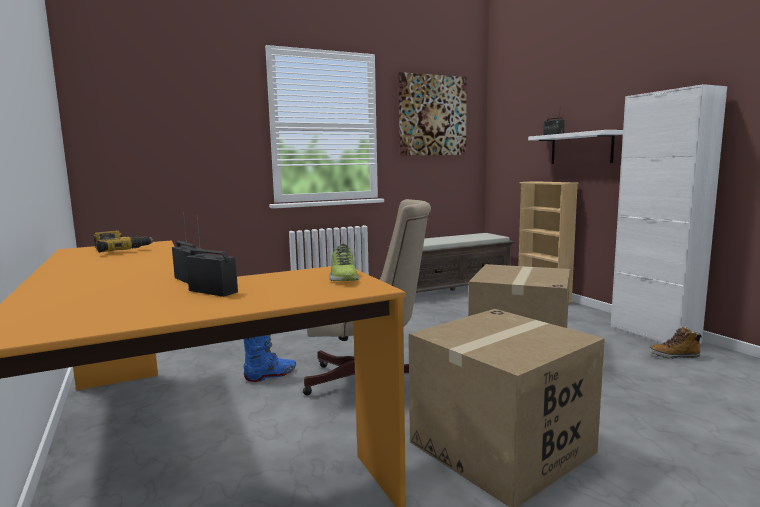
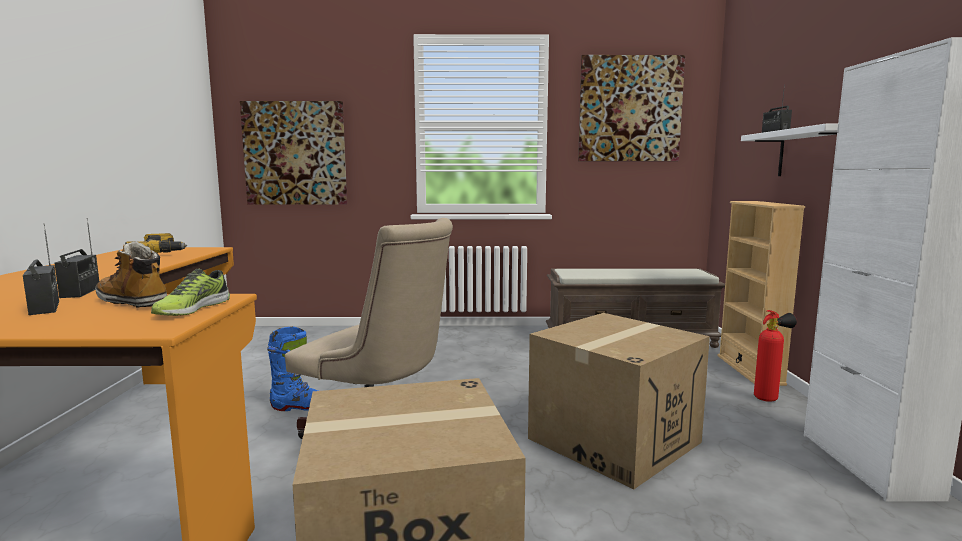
camera: 25 degrees right, 0 degrees up
(155, 151) = (295, 153): none -> picture
(572, 311) = (769, 398): none -> fire extinguisher
(674, 356) = (860, 511): boot -> boot (133, 302)

